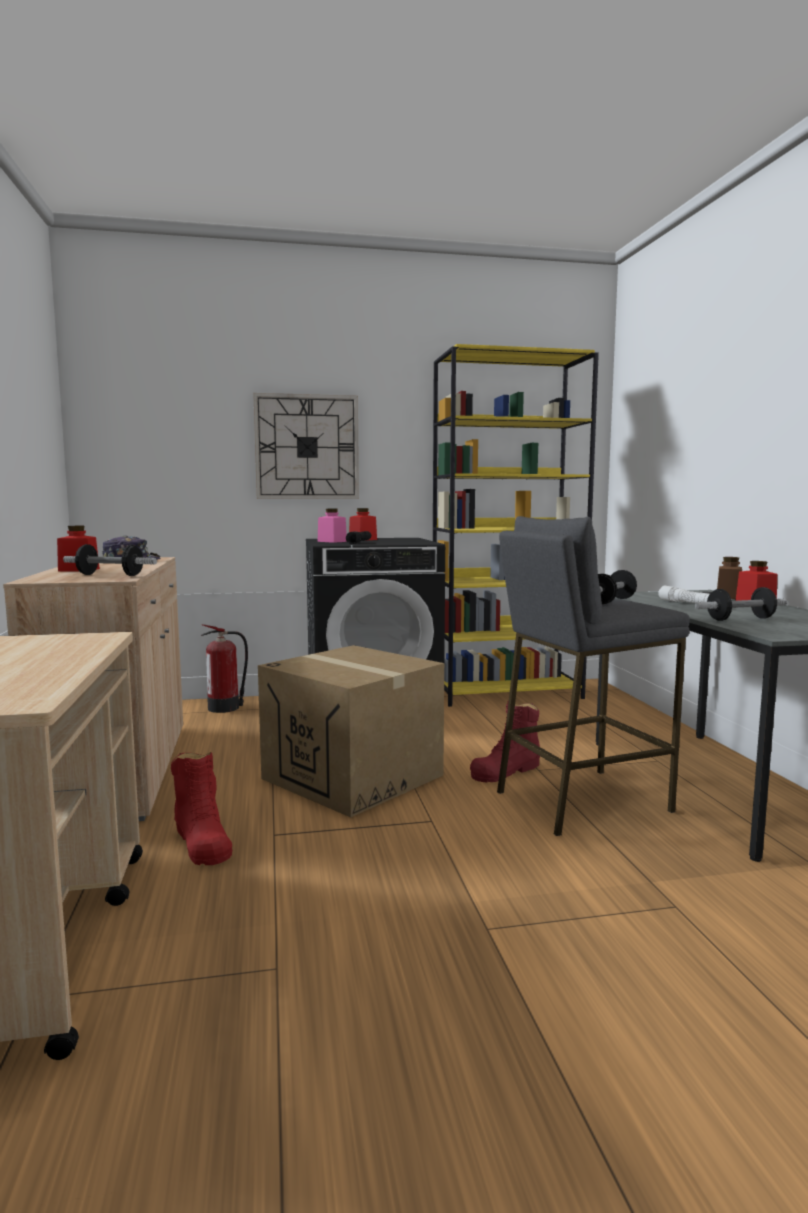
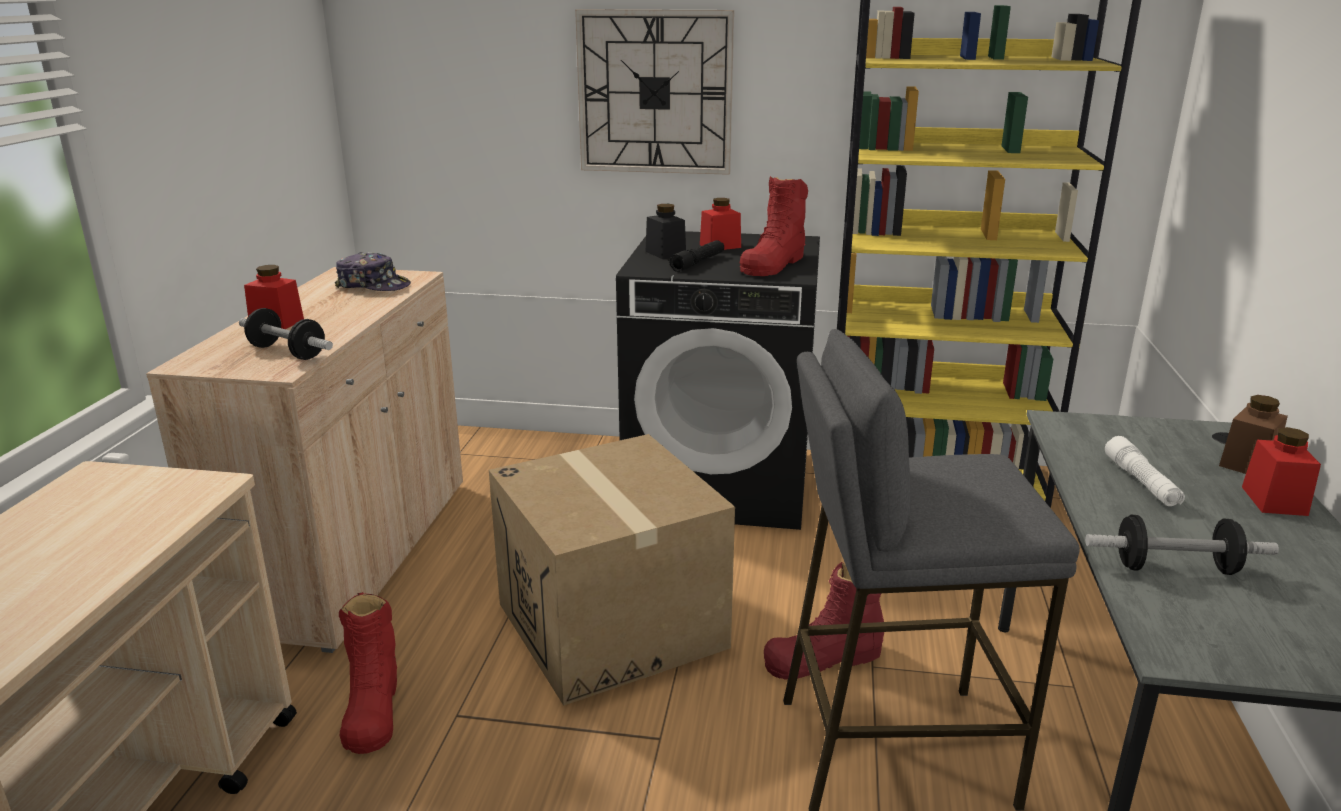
camera: 20 degrees right, 15 degrees up
(225, 707) = (533, 453): fire extinguisher -> none
(332, 541) = (665, 253): pink jar -> black jar
(408, 541) = (773, 264): none -> red boot
(611, 601) = (973, 482): dumbbell -> none

